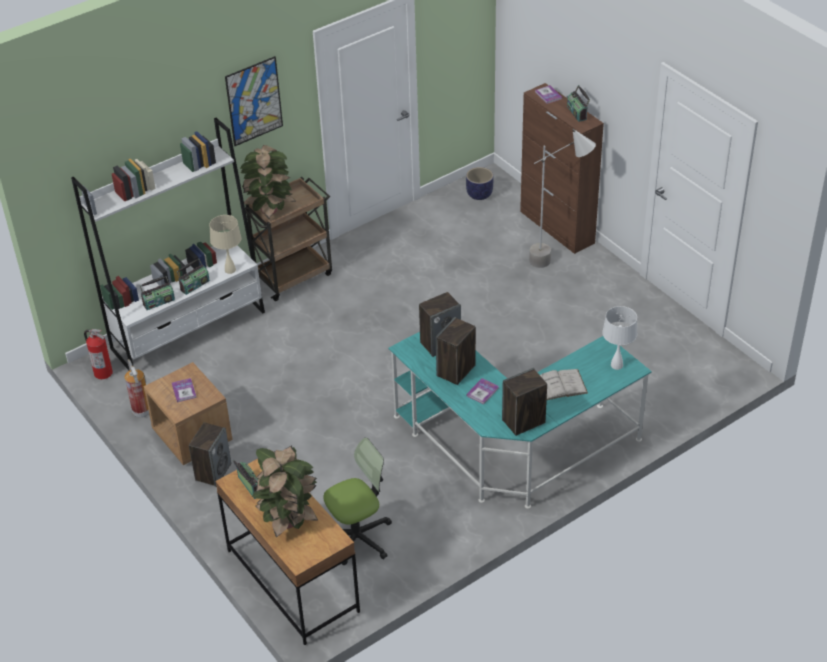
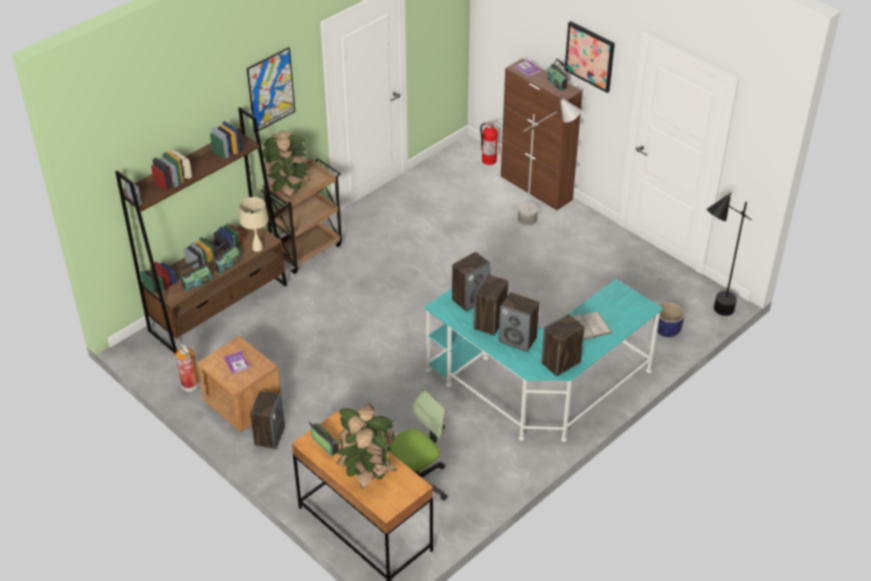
camera: 10 degrees left, 0 degrees up
(103, 372) = (145, 353): fire extinguisher -> fire extinguisher (489, 160)
(189, 330) = (219, 307): white bookcase -> brown bookcase
(479, 194) = (461, 163): planter -> planter (667, 330)
(482, 392) = (518, 339): book -> speaker
(611, 85) = (590, 56): none -> picture
(617, 365) = (632, 305): white table lamp -> none
(723, 384) = (711, 315): none -> black floor lamp

